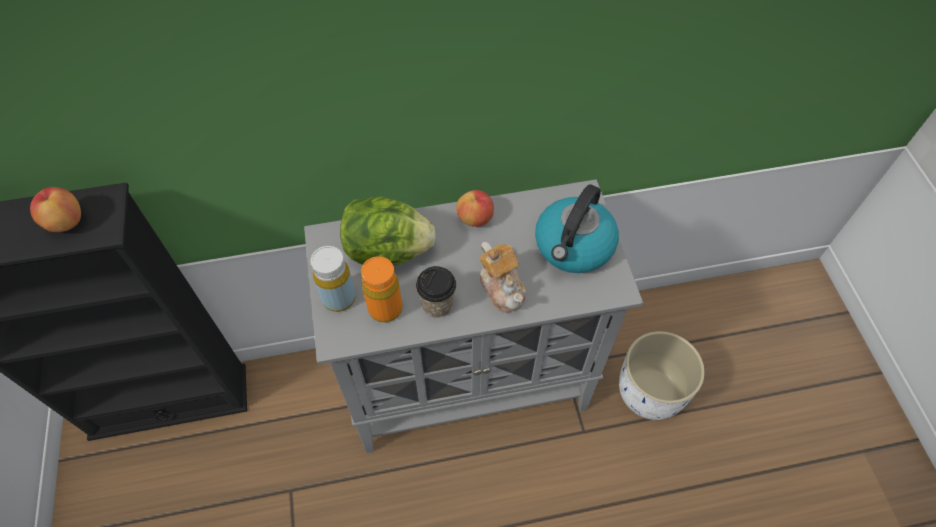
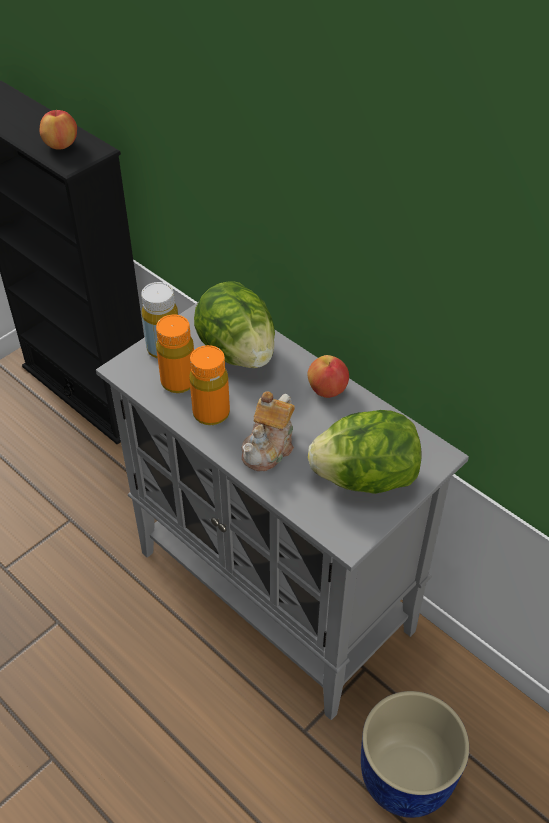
camera: 55 degrees right, 10 degrees down
(437, 305) = (211, 413): cup -> orange bottle
(573, 246) = (365, 478): kettle -> lettuce
(651, 392) = (406, 777): white planter -> blue planter

